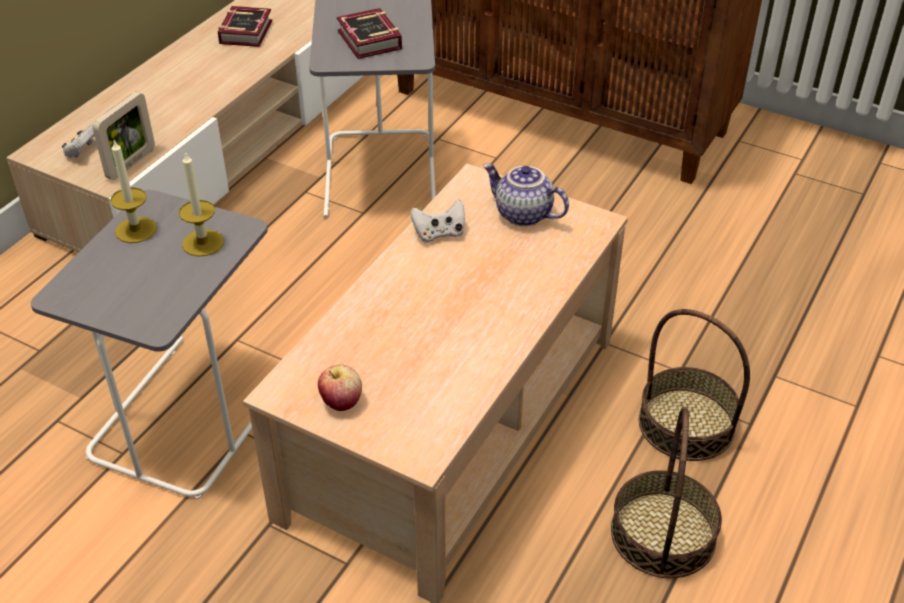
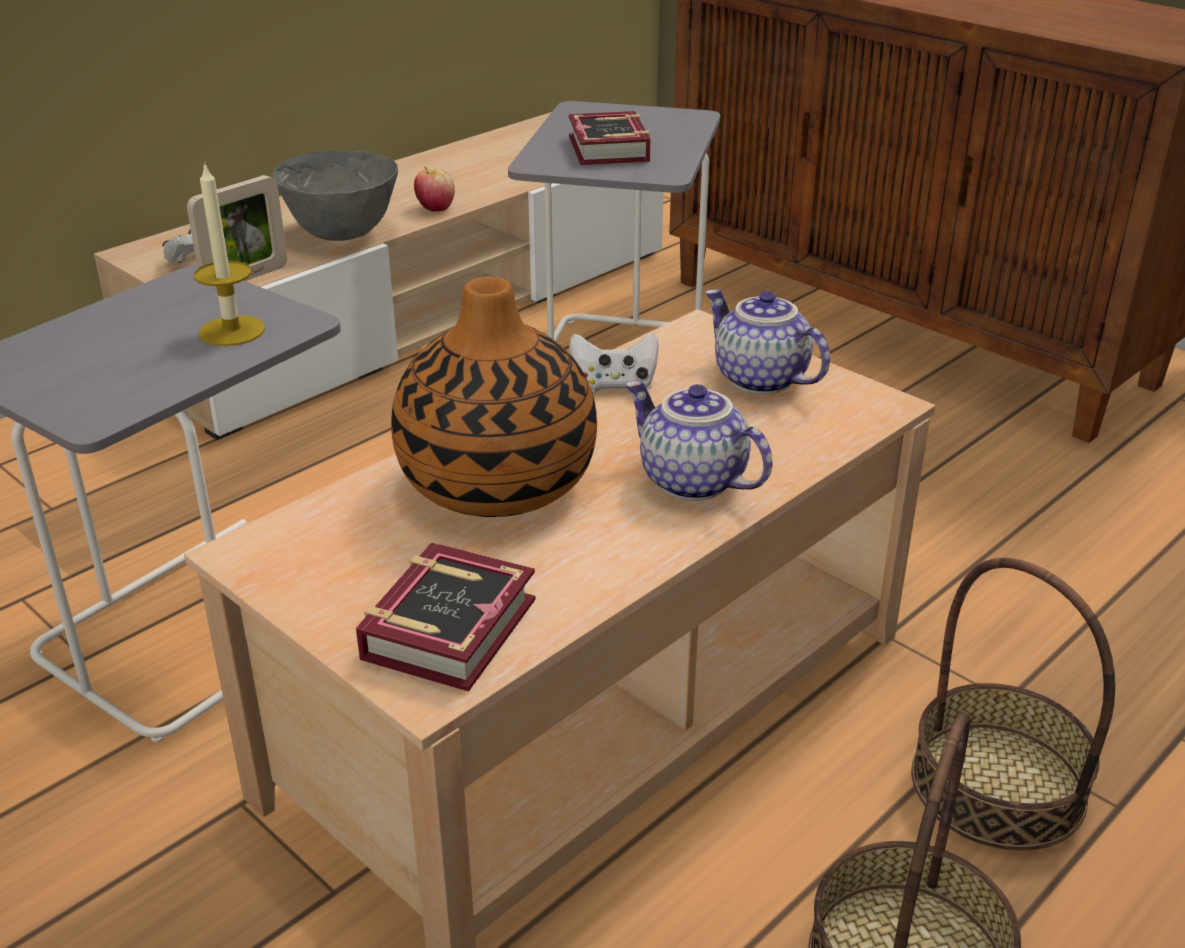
camera: 15 degrees right, 10 degrees down
(136, 230) = (149, 305): candle -> none
(180, 113) = (342, 234): none -> grey bowl
(248, 31) = (479, 164): book -> book (457, 626)
(341, 402) = (337, 582): apple -> apple (435, 208)
(401, 317) = (498, 482): none -> vase
(509, 297) = (690, 481): none -> teapot

